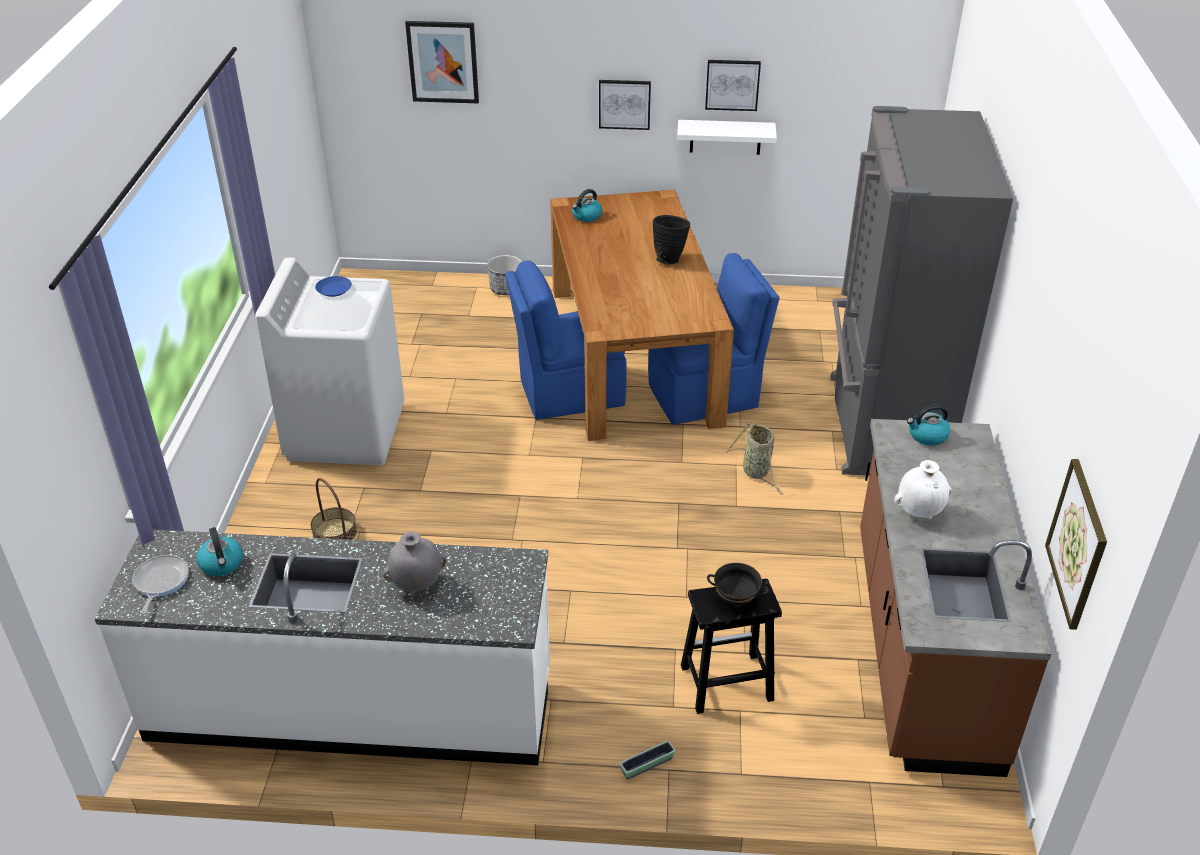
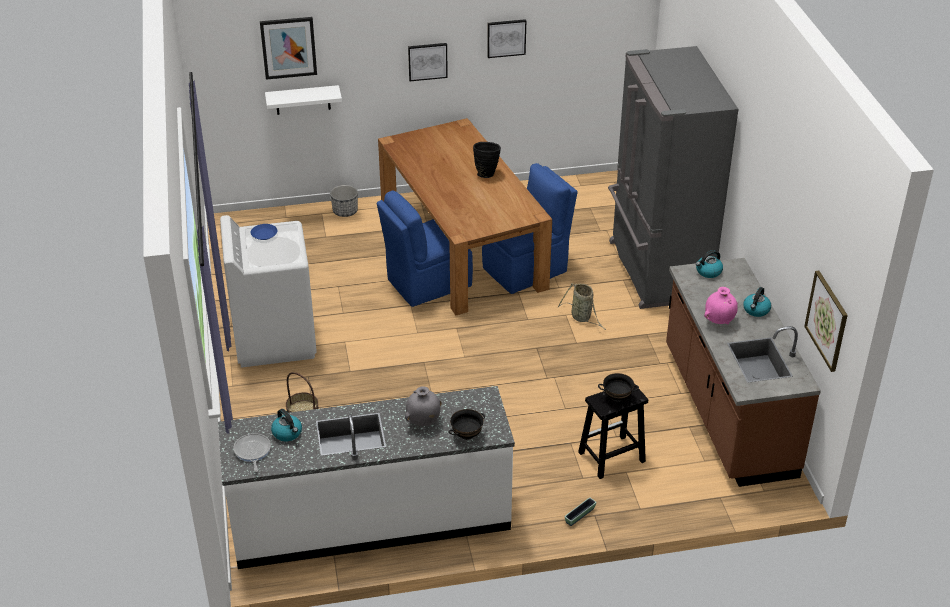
camera: 15 degrees left, 0 degrees up
(469, 617) = (466, 435): none -> black bowl
(586, 216) = (411, 149): kettle -> kettle (756, 310)
(725, 137) = (503, 75): white shelf -> white shelf (303, 100)
(919, 512) = (719, 321): white vase -> pink vase

